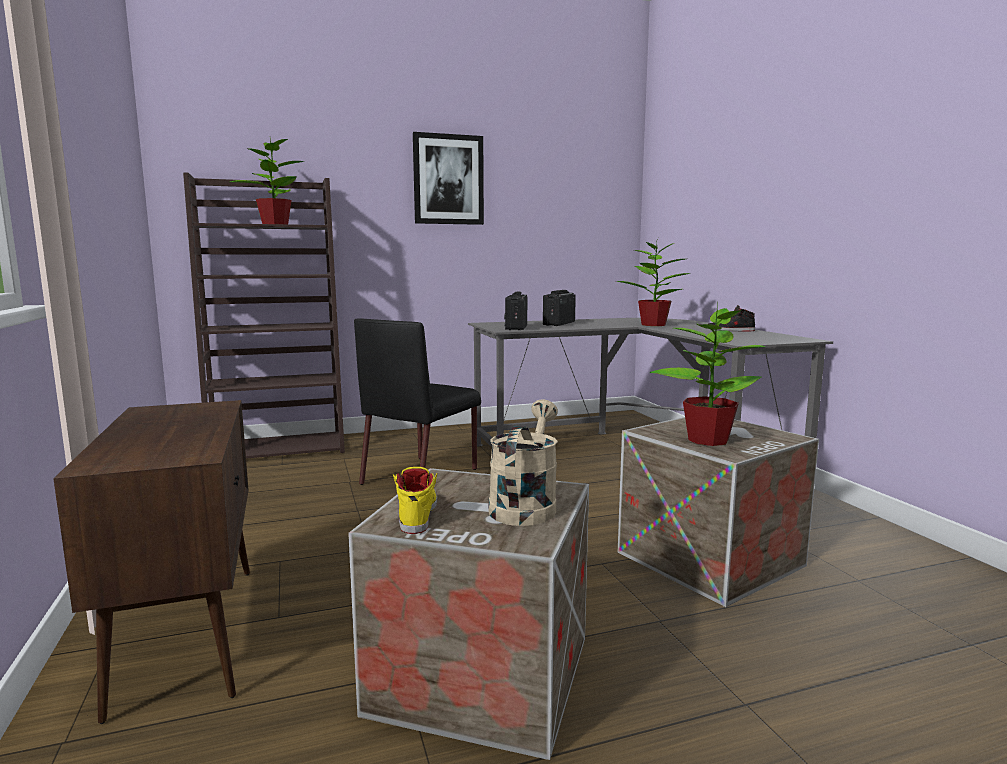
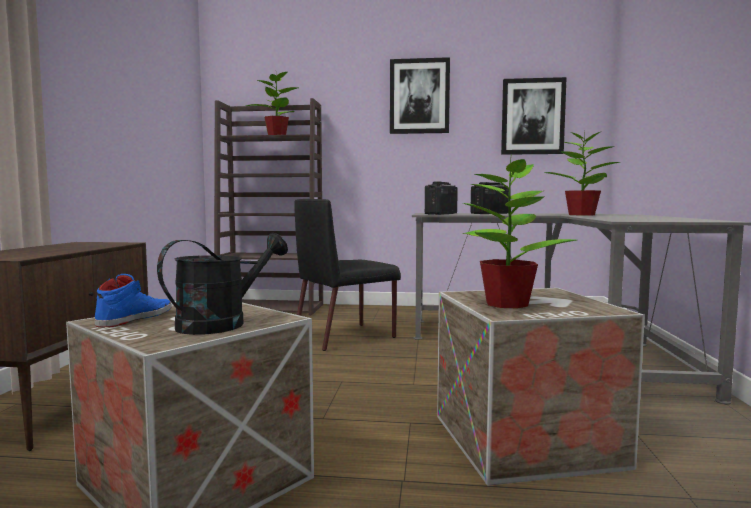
camera: 25 degrees right, 5 degrees down
(417, 514) = (134, 318): yellow shoe -> blue shoe
(525, 505) = (222, 323): beige watering can -> black watering can
(568, 209) = (532, 116): none -> picture
(730, 330) = (652, 217): black shoe -> none

